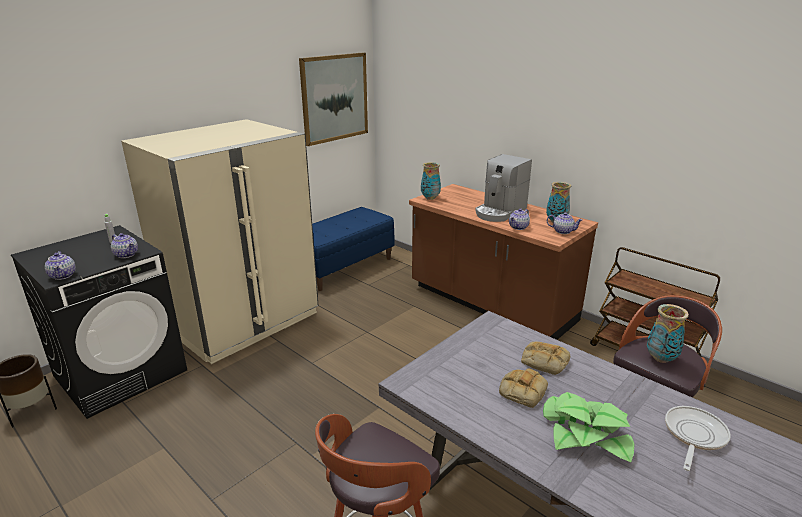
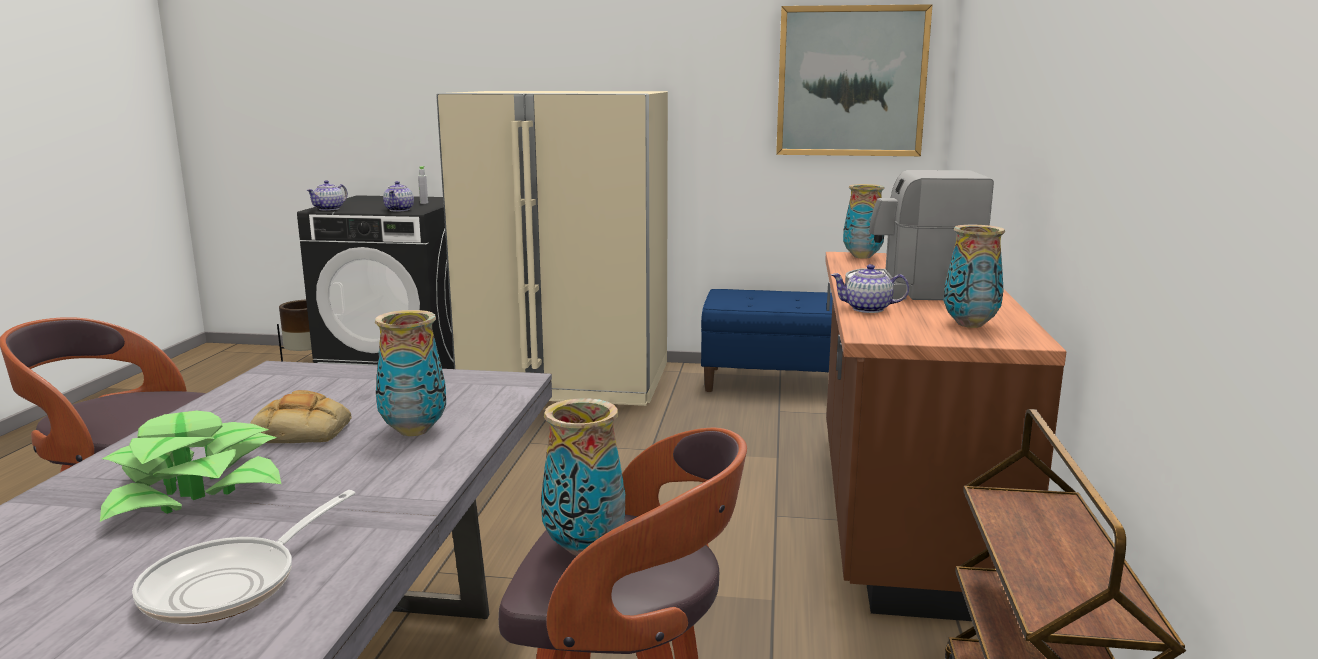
camera: 55 degrees right, 10 degrees down
(544, 361) = (414, 430): bread -> vase
(562, 231) = (928, 334): teapot -> none
(693, 436) = (232, 584): frying pan -> frying pan turned 120 degrees clockwise

